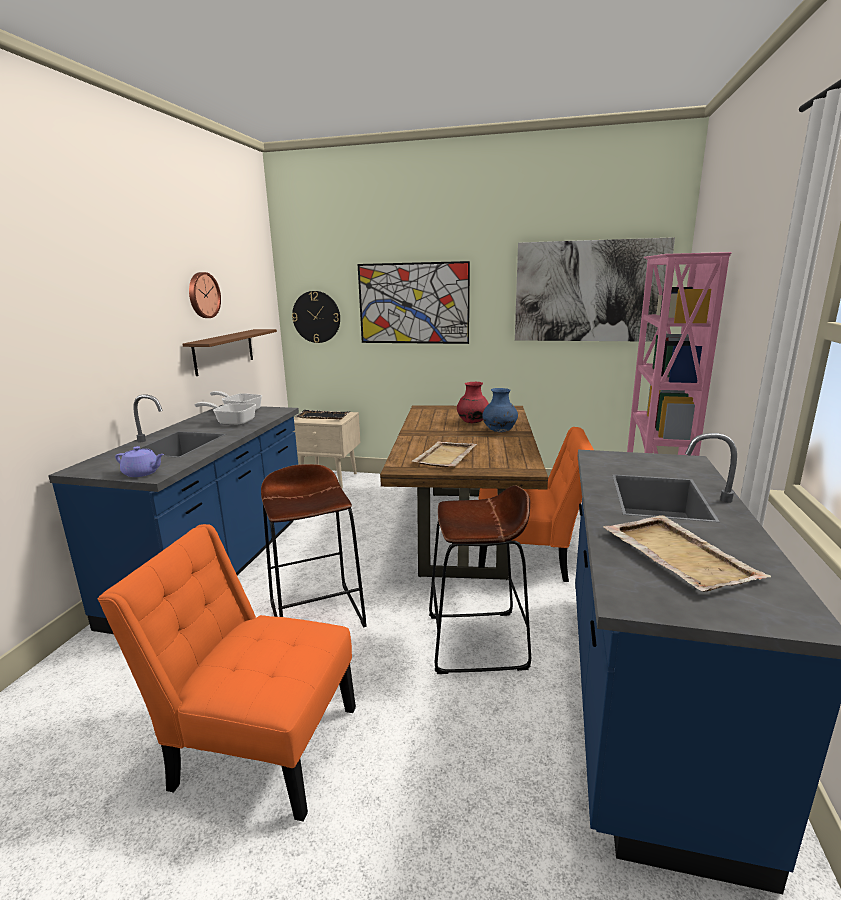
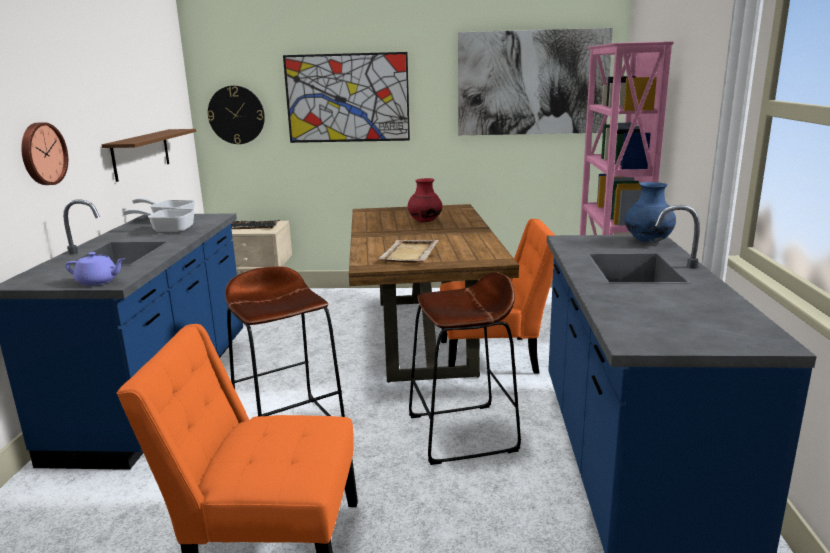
camera: 10 degrees left, 0 degrees up
(203, 295) = (118, 90): wall clock -> wall clock (42, 154)
(499, 431) = (456, 228): blue vase -> blue vase (648, 242)
(677, 554) = (663, 308): beige tray -> none

